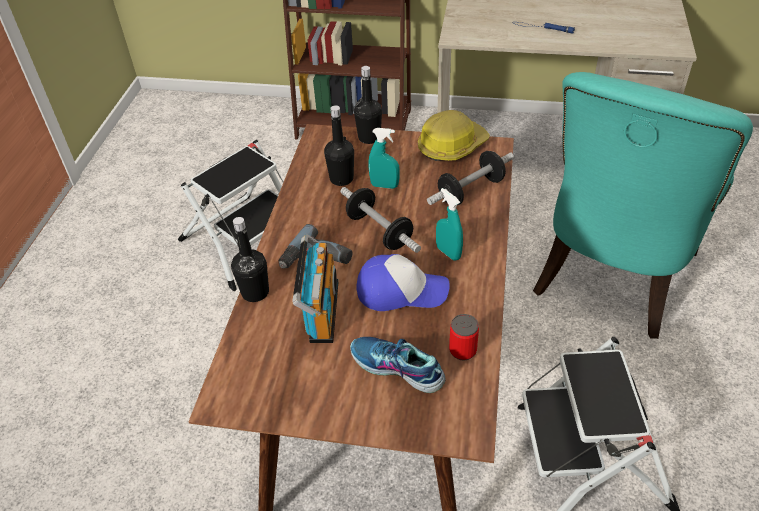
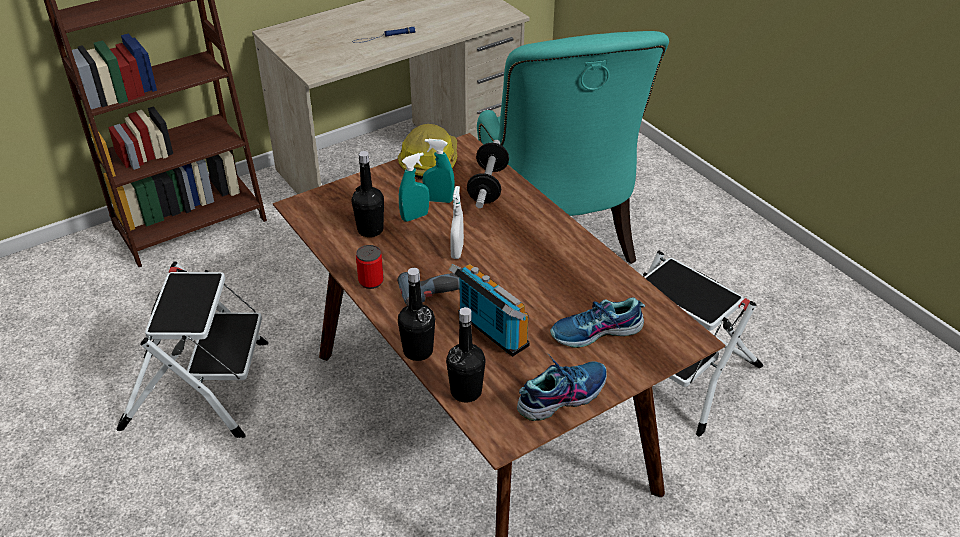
camera: 45 degrees left, 5 degrees down
(303, 402) = (562, 396): none -> shoe
(369, 137) = (349, 187): black bottle -> black bottle (466, 391)
(379, 231) = (457, 251): dumbbell -> white spray bottle
(401, 290) = (530, 282): cap -> none
(448, 253) = (529, 237): turquoise spray bottle -> turquoise spray bottle (439, 200)
(462, 350) = (623, 293): can -> can (371, 281)

